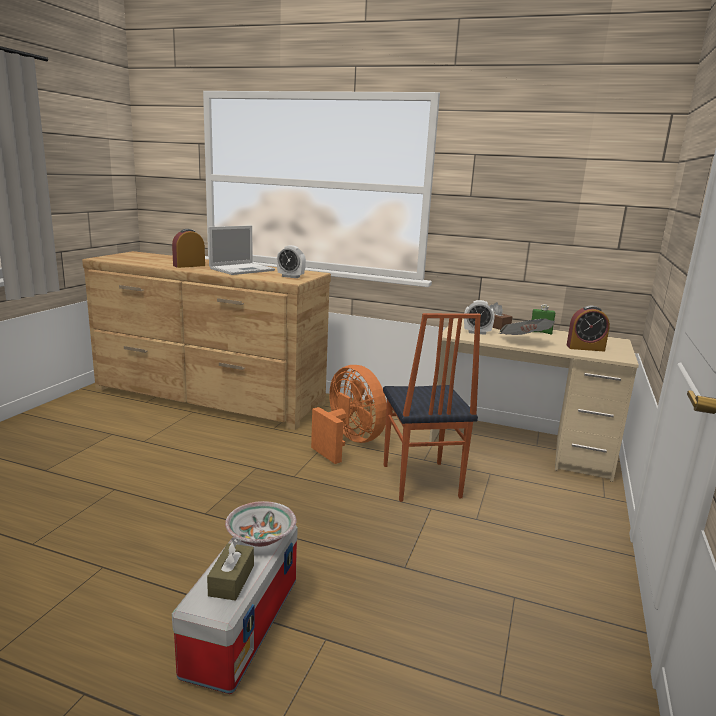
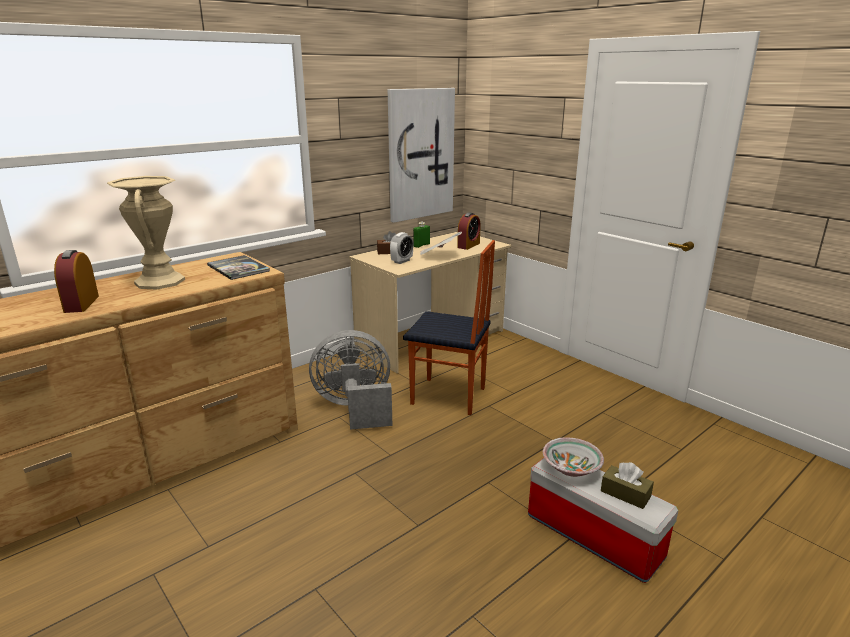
camera: 60 degrees left, 5 degrees up
(243, 269) = (159, 281): laptop -> beige vase
(291, 276) = (238, 268): alarm clock -> book
(348, 443) = (355, 408): orange fan -> grey fan
(578, 229) = (420, 154): none -> picture

